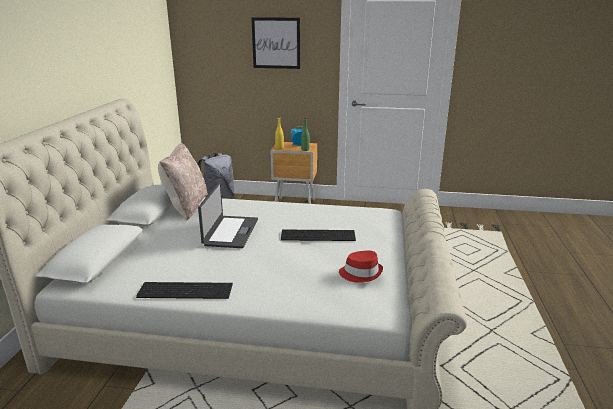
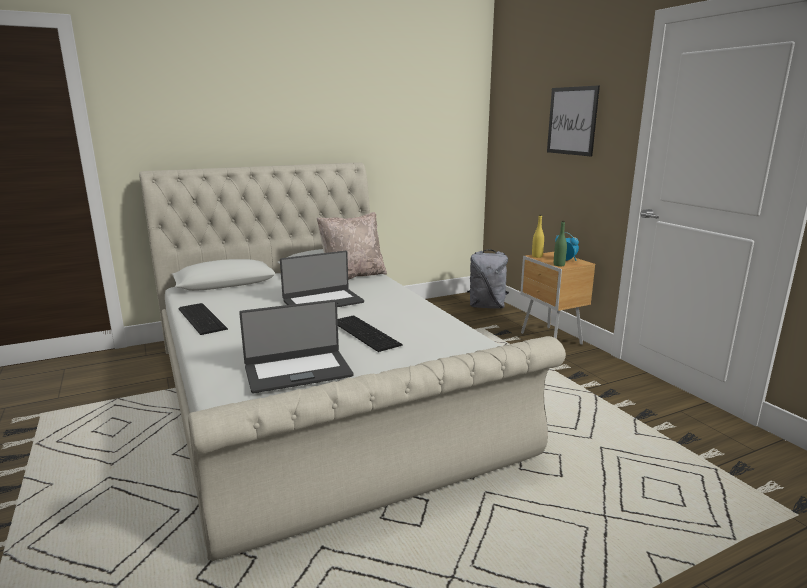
camera: 55 degrees right, 5 degrees down
(361, 273) = (297, 371): red hat -> laptop

